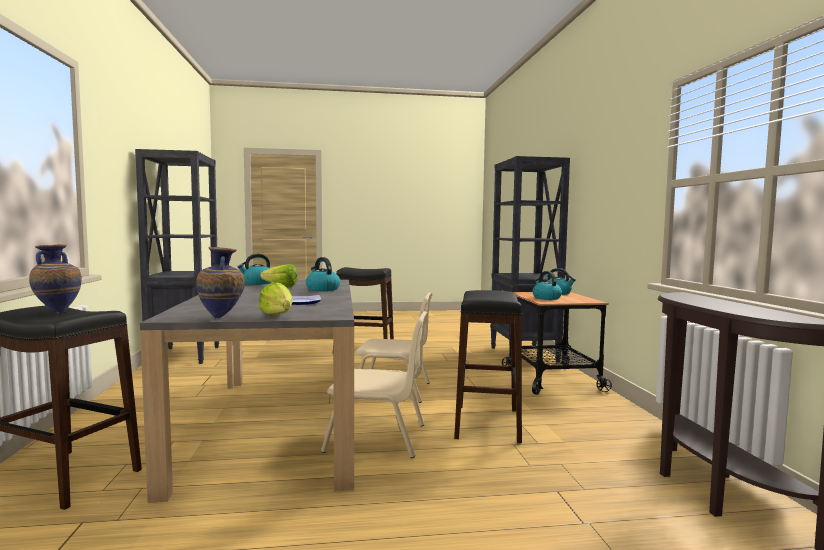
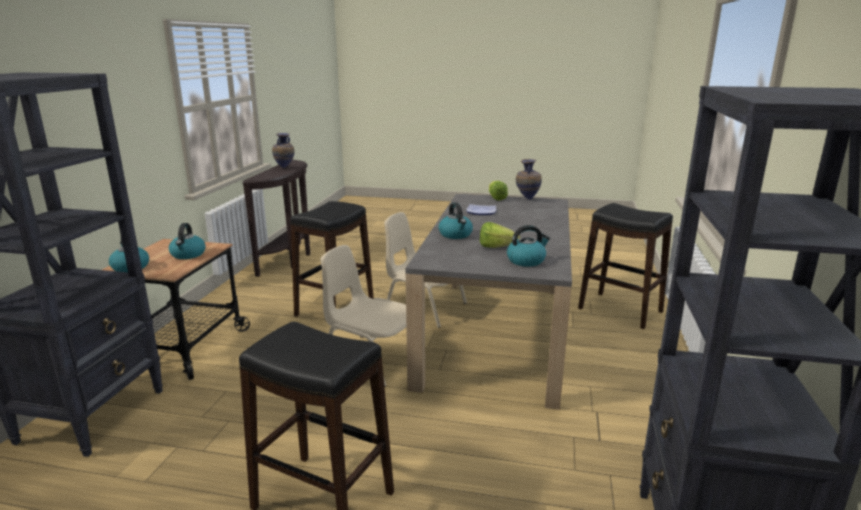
camera: 160 degrees left, 15 degrees up
(57, 312) = (632, 211): vase -> vase (284, 168)

